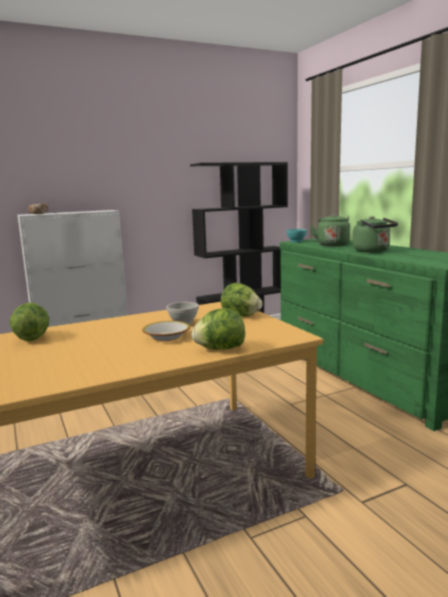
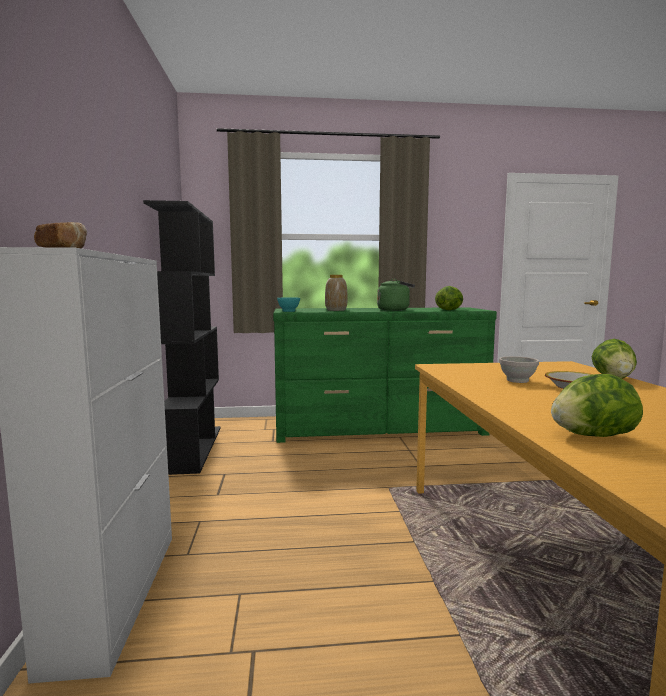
camera: 70 degrees left, 5 degrees down
(241, 316) = (491, 367): lettuce -> lettuce (449, 310)
(332, 245) = (336, 310): green kettle -> vase

